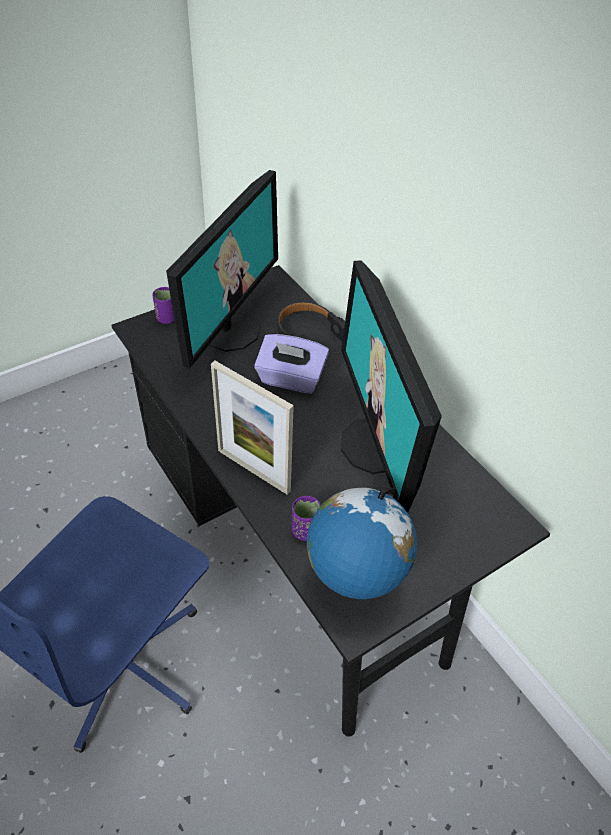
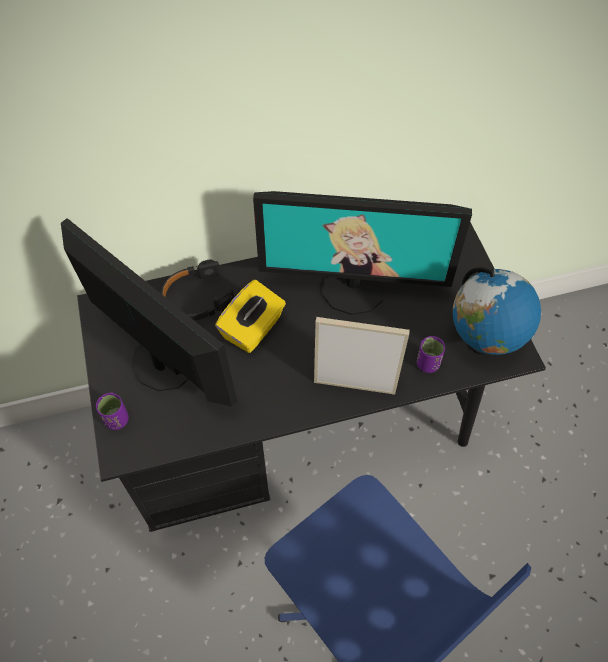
camera: 70 degrees left, 10 degrees up
(253, 470) = (354, 386): picture frame -> picture frame turned 135 degrees counterclockwise
(290, 379) = (253, 329): purple tissue box -> yellow tissue box

